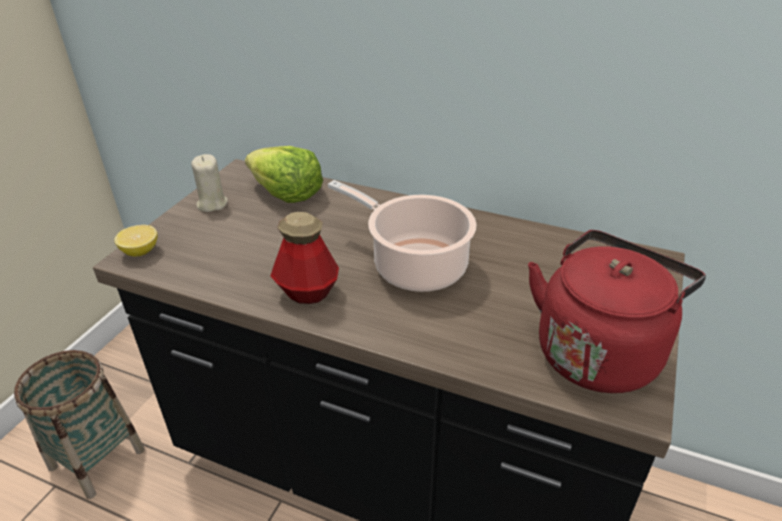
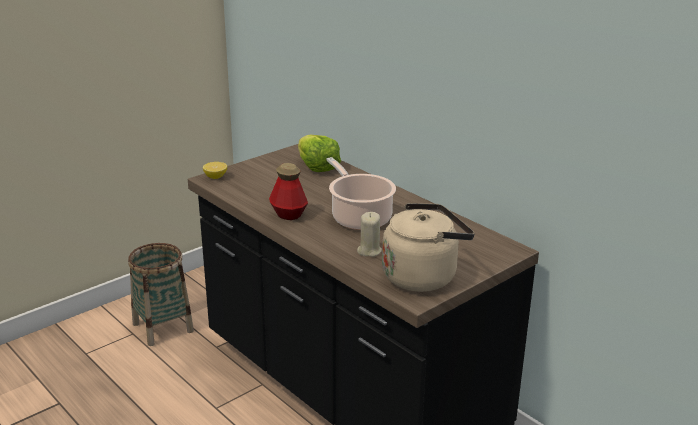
camera: 25 degrees right, 10 degrees down
(212, 204) = (269, 163): beige candle -> beige candle (369, 251)
(599, 351) = (423, 276): red kettle -> beige kettle

